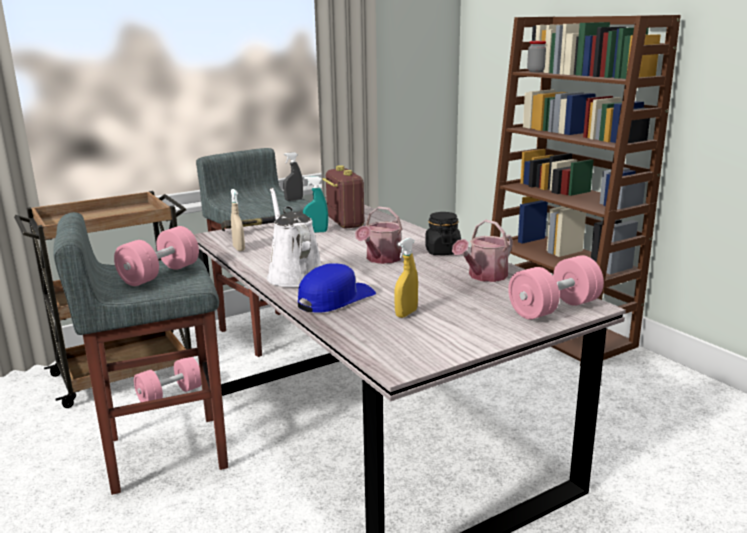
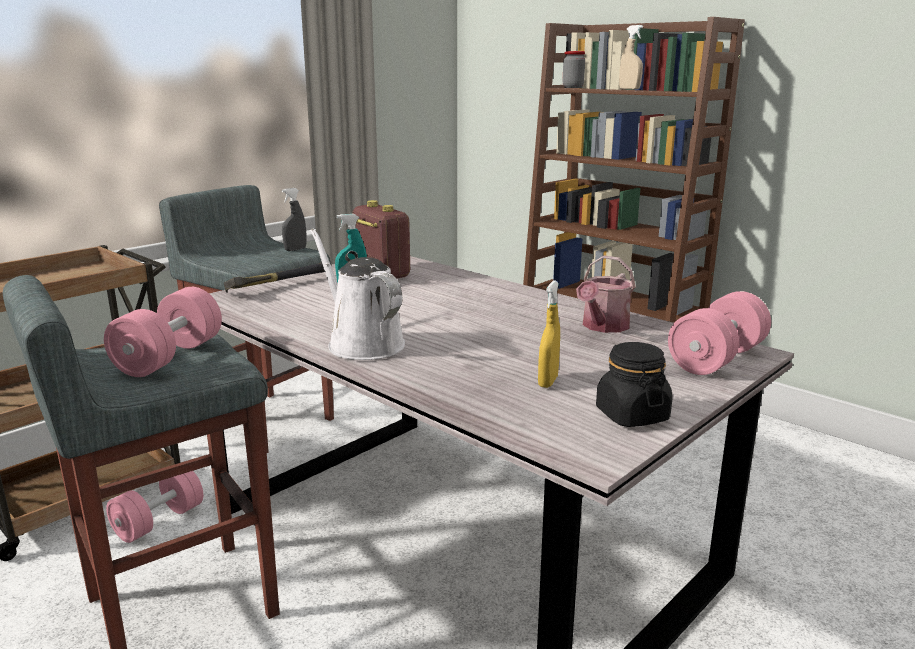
camera: 15 degrees left, 0 degrees up
(239, 249) = (262, 314): beige spray bottle -> beige spray bottle (629, 89)
(335, 299) = (441, 370): blue cap -> none
(381, 259) = (461, 315): watering can -> none
(442, 251) = (529, 300): black jar -> black jar (631, 415)

